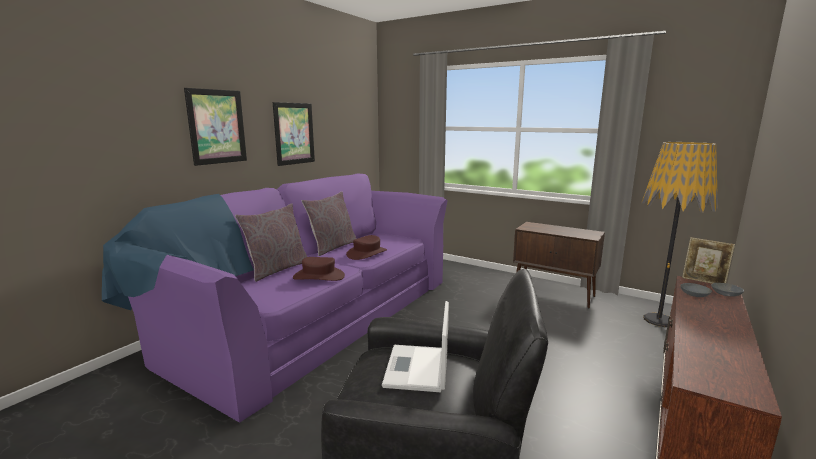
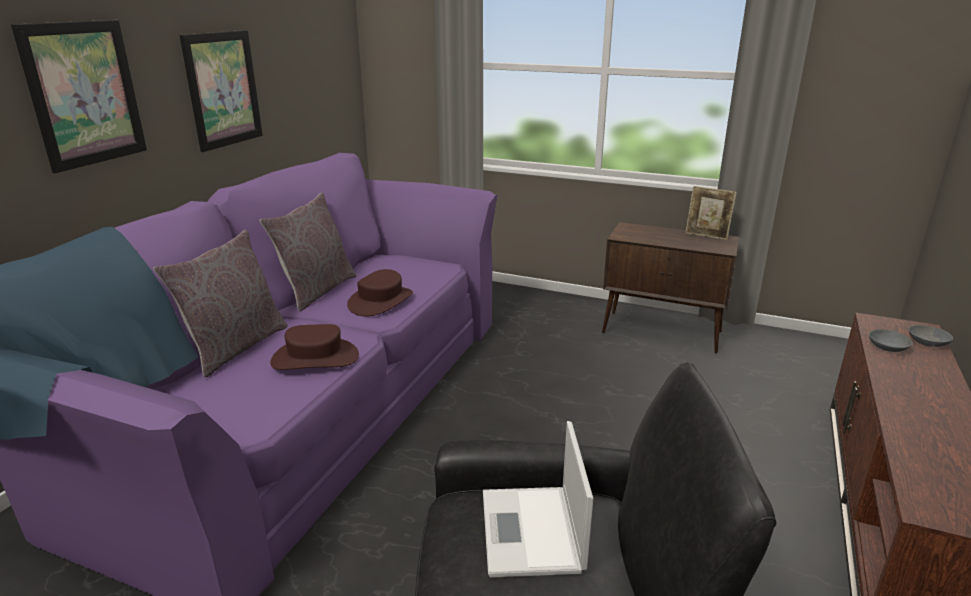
camera: 10 degrees left, 10 degrees up
(659, 320) = (814, 365): floor lamp -> none
(703, 281) = (893, 321): picture frame -> picture frame (706, 236)

